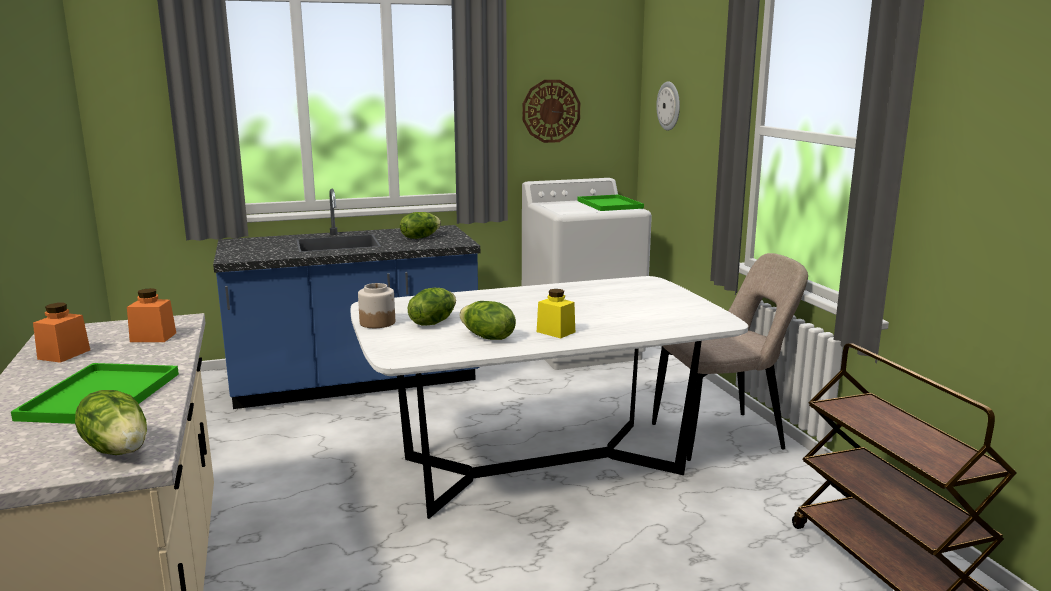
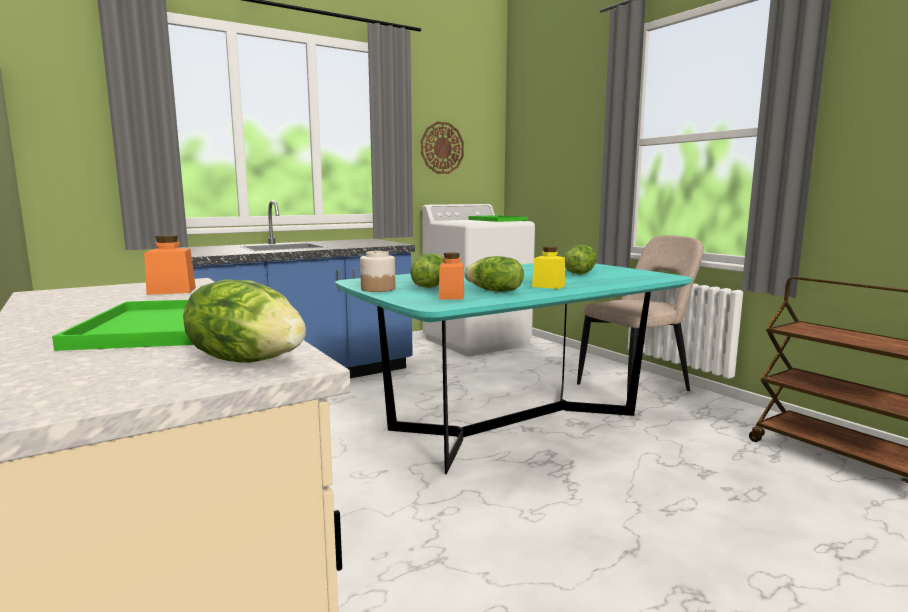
camera: 15 degrees left, 5 degrees down
(64, 354) = (70, 305): orange jar -> orange jar (451, 296)
(420, 237) = (355, 243): lettuce -> lettuce (579, 273)
(541, 466) = (514, 422): white dining table -> turquoise dining table
(669, 106) = (538, 142): wall clock -> none

